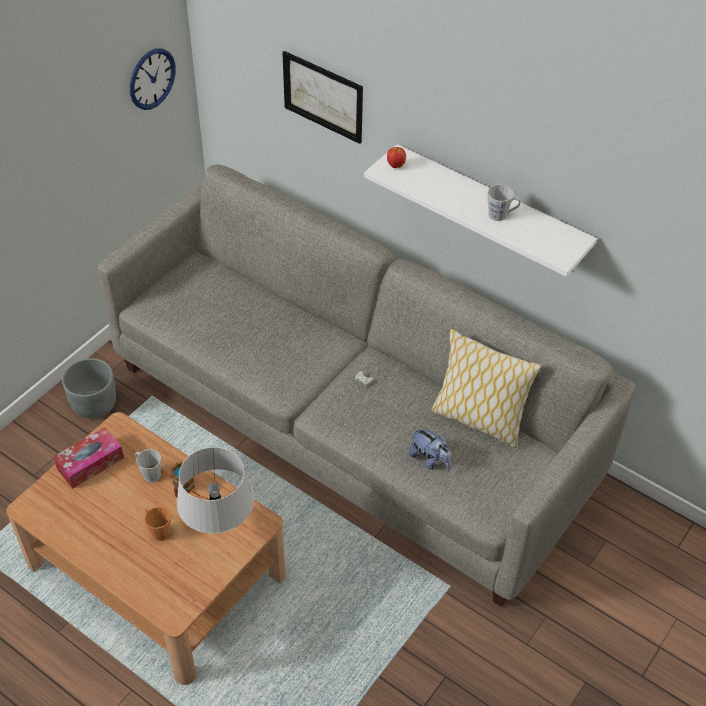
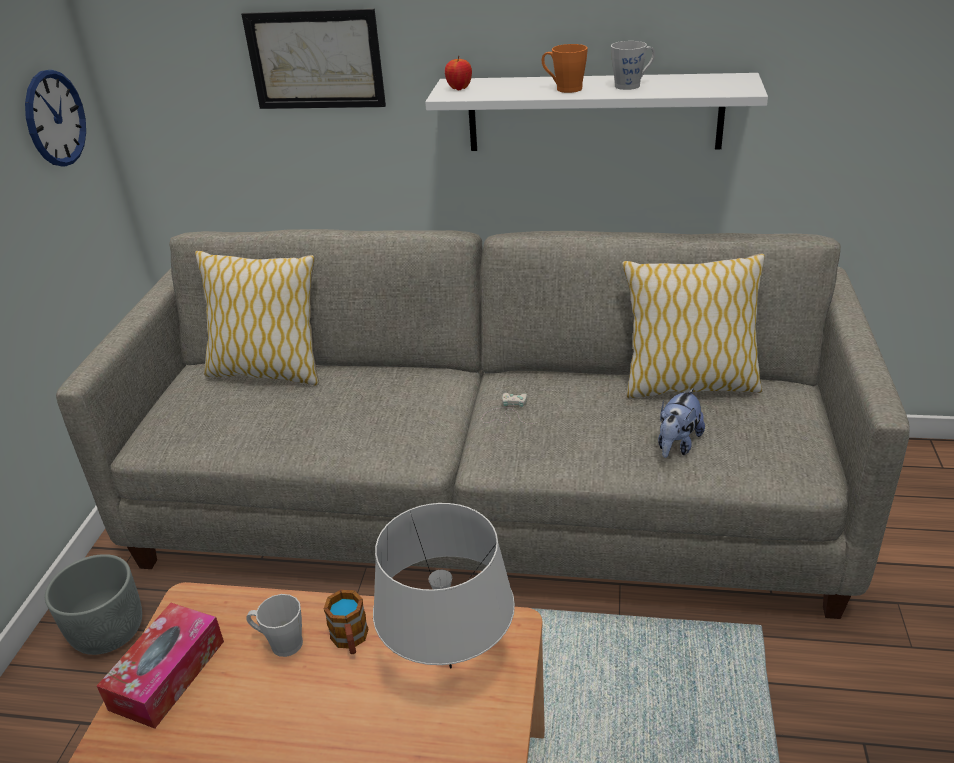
camera: 25 degrees left, 15 degrees down
(158, 530) = (352, 720): orange mug -> orange mug (564, 88)
(237, 283) = (268, 371): none -> pillow
(430, 460) = (677, 445): plush toy -> plush toy turned 105 degrees clockwise

